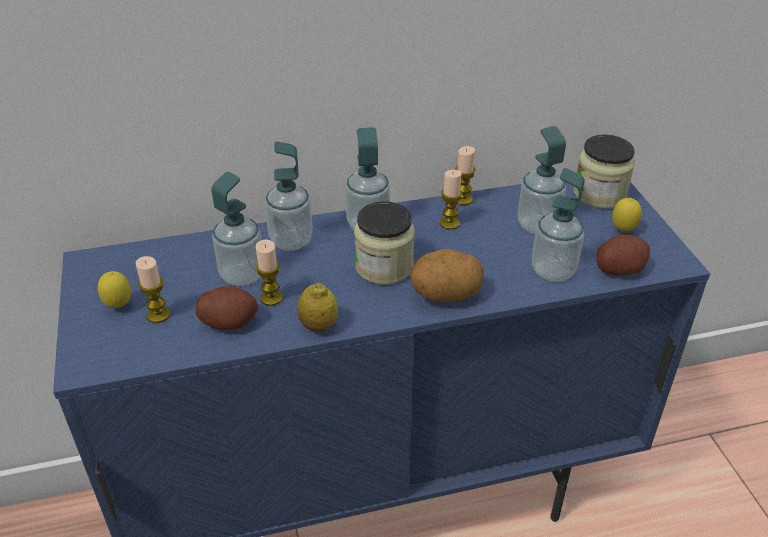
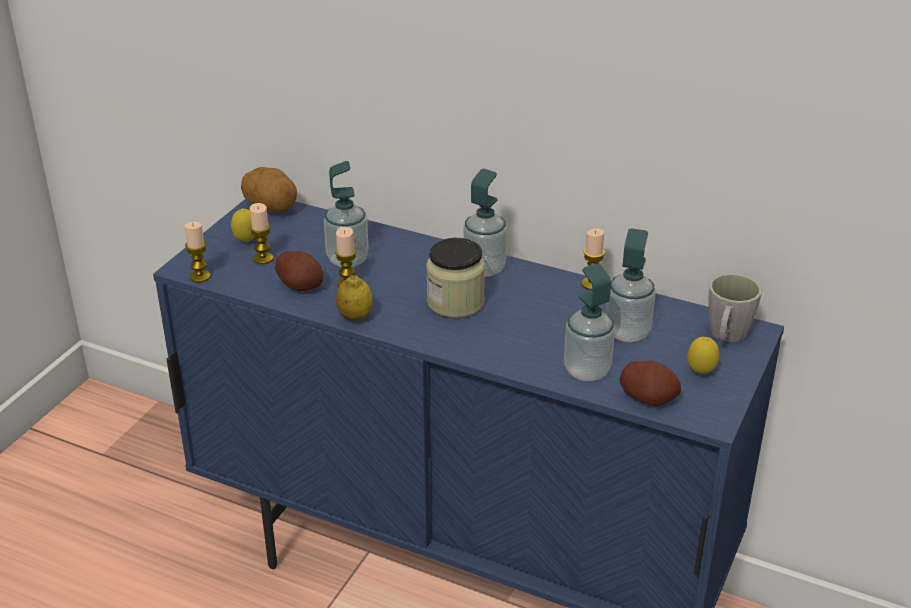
camera: 40 degrees right, 5 degrees down
(291, 241) = (412, 252): soap dispenser -> none
(445, 295) = (474, 343): potato -> potato (271, 208)
(449, 223) = (553, 296): candle -> candle (200, 276)
(599, 194) = (726, 336): jar -> grey mug

